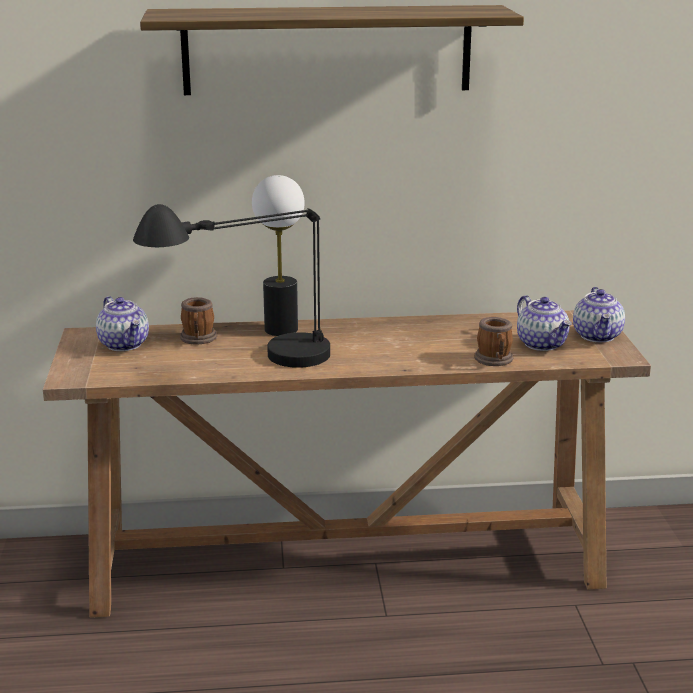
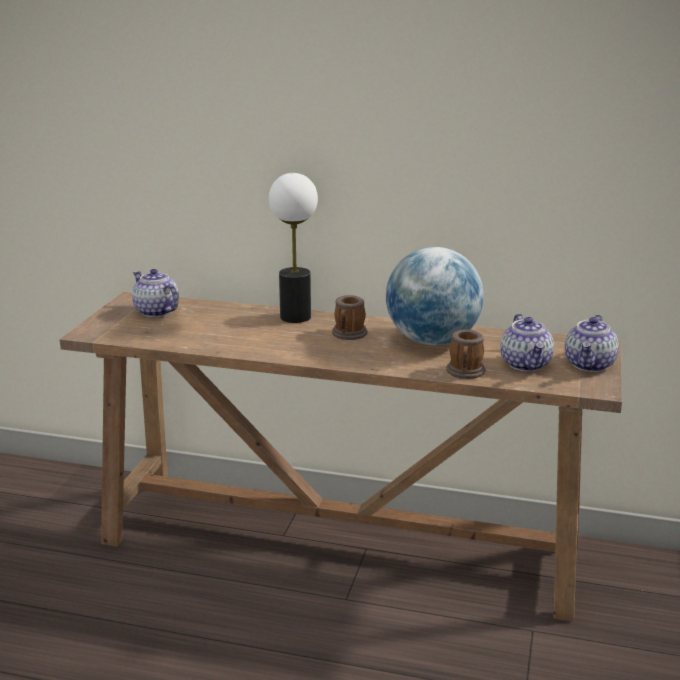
camera: 20 degrees right, 0 degrees up
(125, 344) = (156, 311): teapot -> teapot turned 150 degrees clockwise
(198, 339) = (218, 315): mug -> mug (348, 335)
(246, 365) = (237, 343): black table lamp -> none
(327, 50) = (351, 58): shelf -> none
(437, 334) = (432, 341): none -> globe

